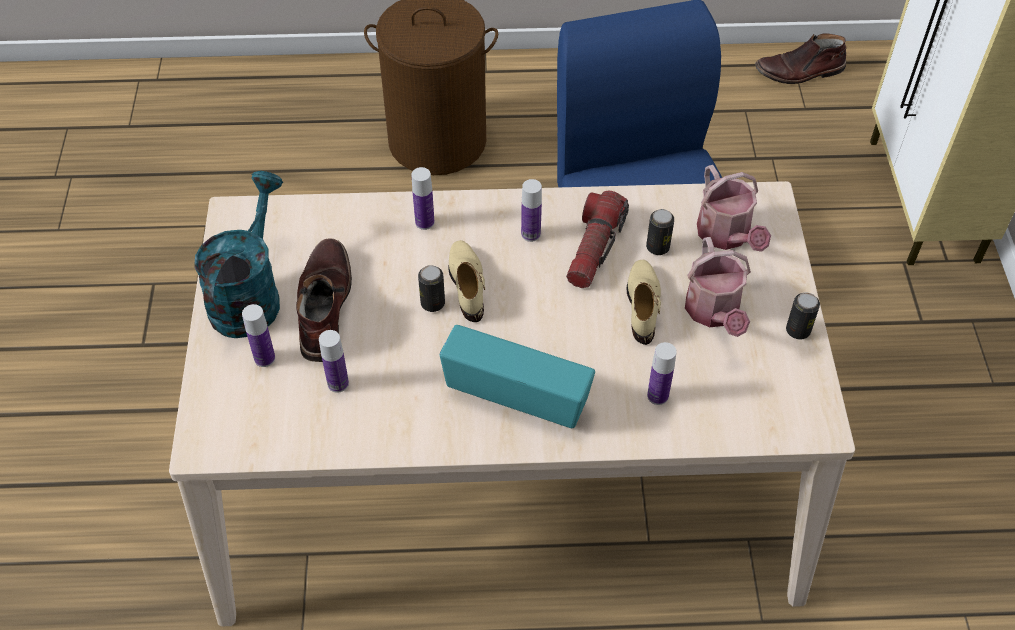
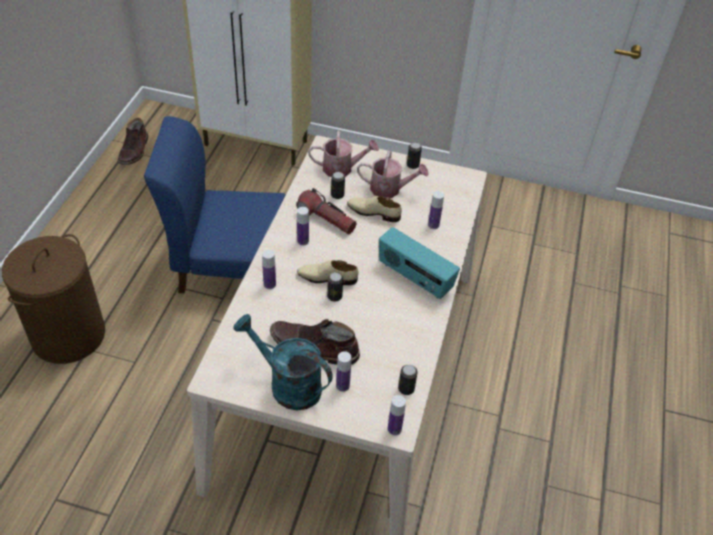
camera: 75 degrees left, 5 degrees down
(282, 438) = (406, 389): none -> can
(338, 383) = (376, 353): bottle -> bottle (394, 429)
(517, 397) = (414, 278): radio -> radio turned 90 degrees counterclockwise

